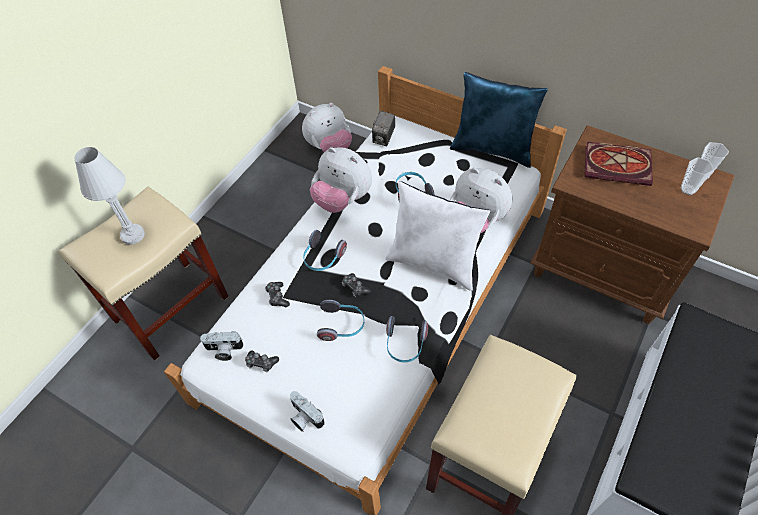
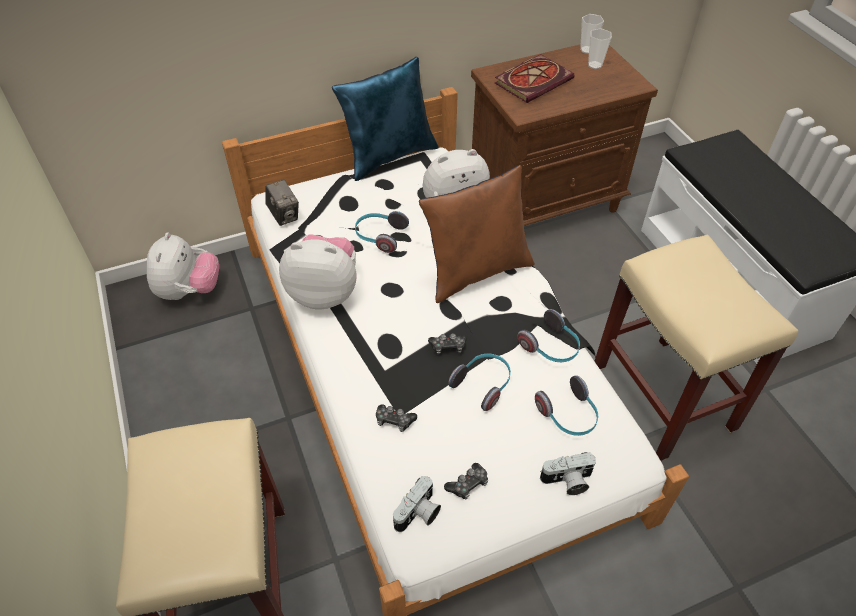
camera: 55 degrees left, 5 degrees down
(133, 235) = (197, 493): white table lamp -> none
(323, 258) = (383, 352): headphones -> headphones (568, 415)
(342, 199) = (325, 292): plush toy -> plush toy turned 150 degrees counterclockwise
(434, 262) = (476, 271): white pillow -> brown pillow

